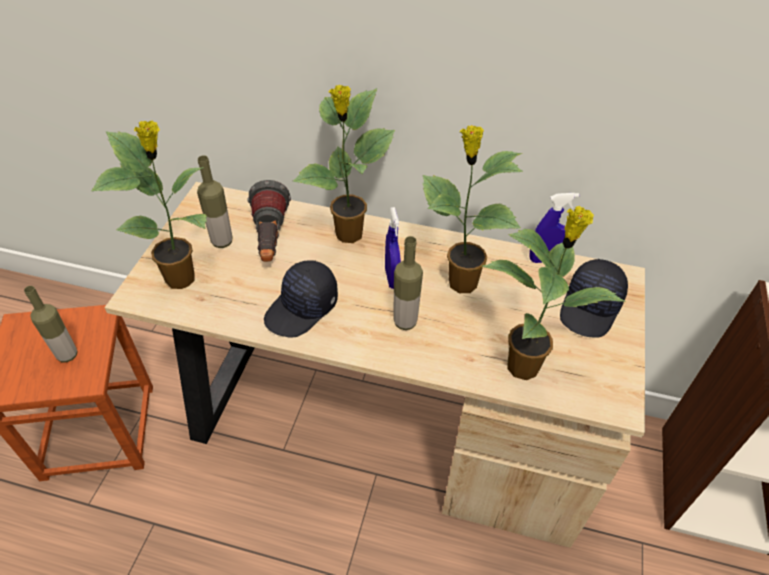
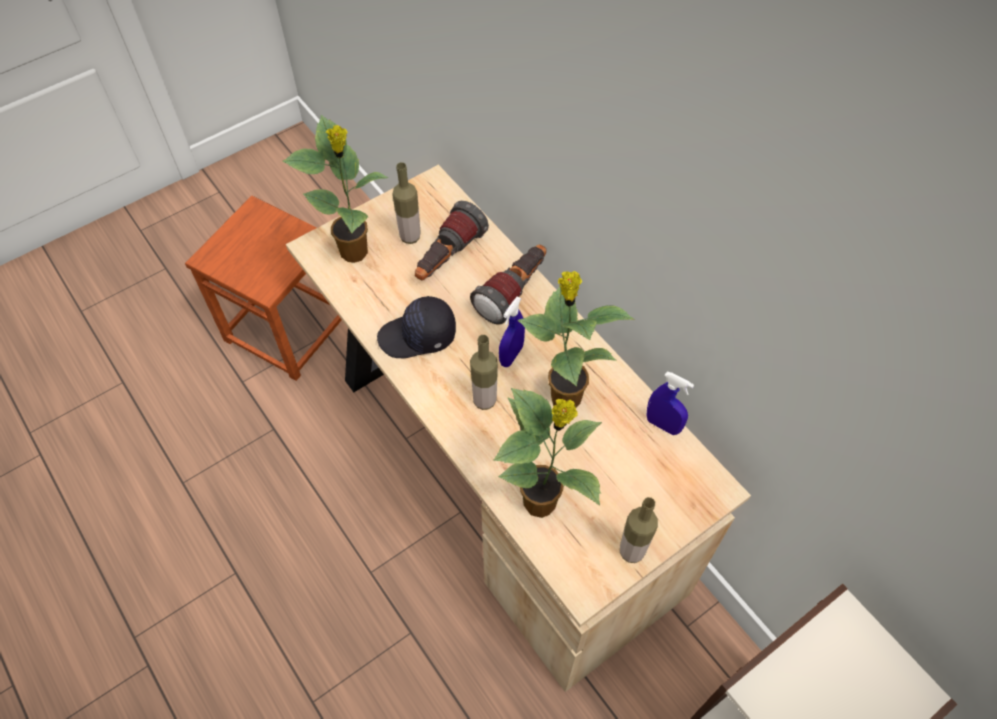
camera: 40 degrees right, 10 degrees up
(67, 355) = (268, 259): bottle -> bottle (631, 551)
(348, 235) = (514, 292): potted plant -> flashlight
(591, 308) = (654, 496): black cap -> none

